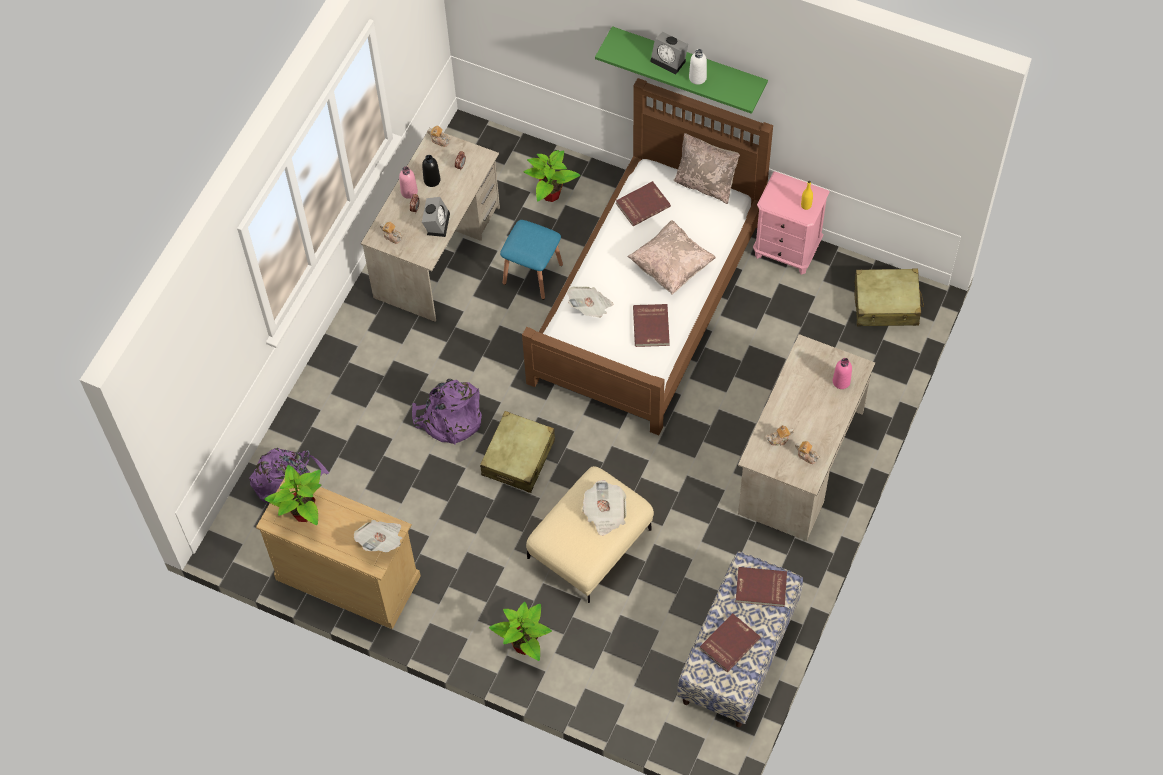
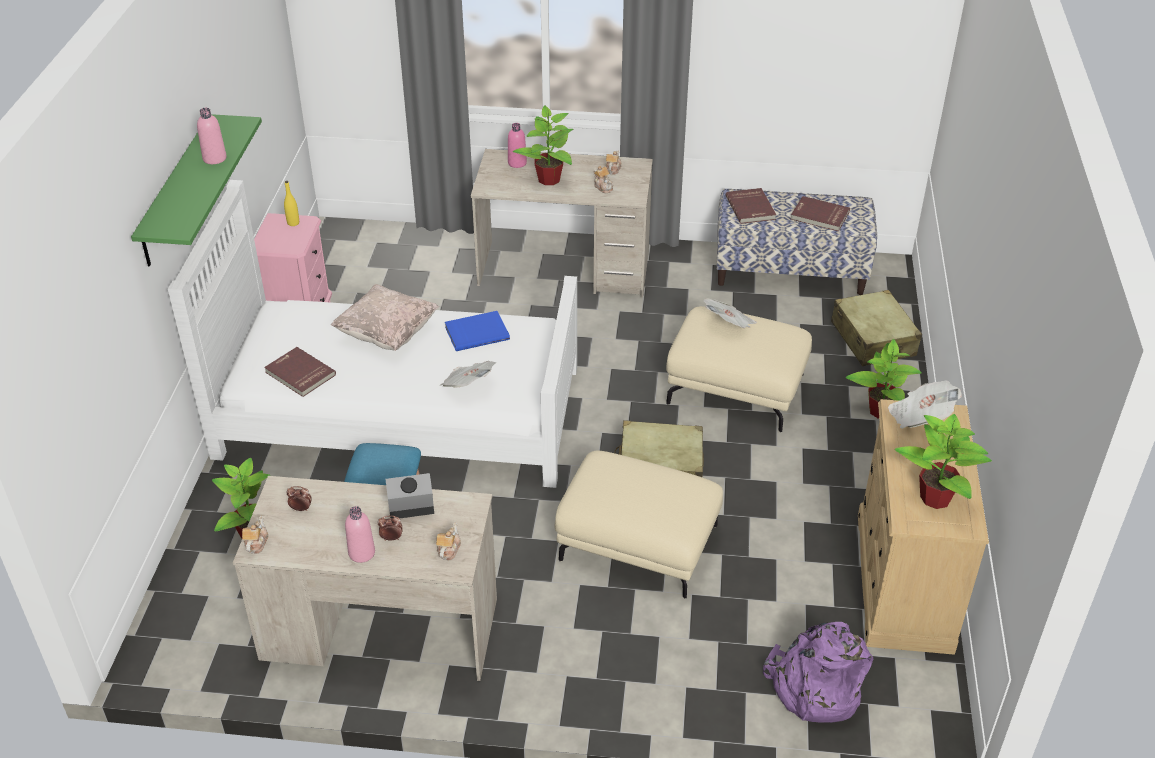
camera: 110 degrees left, 20 degrees down
(432, 180) = (334, 533): black bottle -> none
(449, 419) = (637, 545): purple backpack -> beige ottoman
(648, 300) = (399, 411): brown bed -> white bed
(652, 326) = (476, 332): red book -> blue book
(670, 60) = (188, 182): alarm clock -> none
(697, 77) = (214, 158): white bottle -> pink bottle
(705, 184) = (255, 332): beige pillow -> none
(804, 399) = (548, 180): none -> potted plant
(886, 304) = (353, 247): beige suitcase -> beige suitcase (873, 339)

